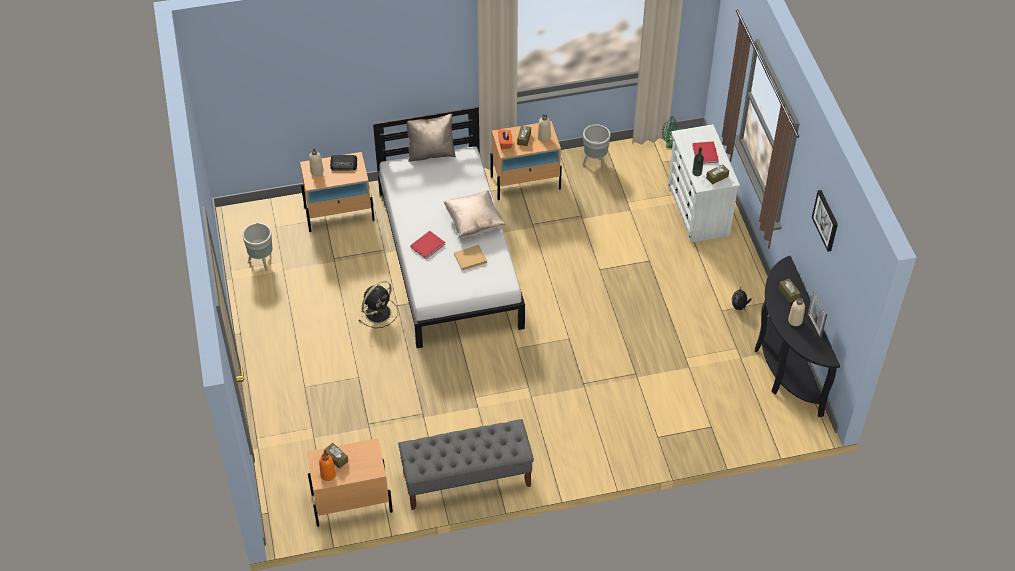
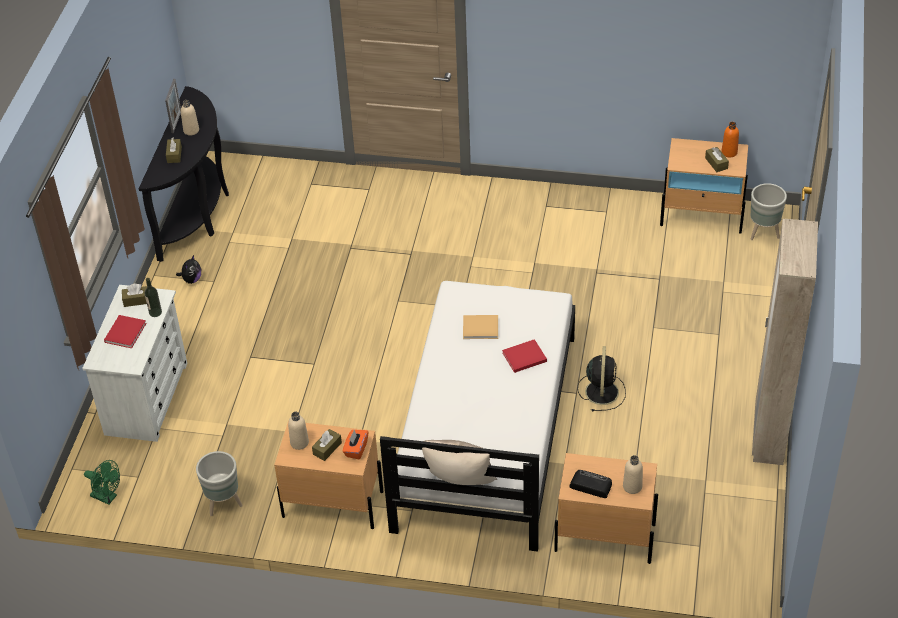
camera: 155 degrees left, 5 degrees down
(247, 315) = (768, 435): none -> beige wardrobe
(261, 262) = (732, 500): grey planter -> grey planter (764, 233)
(379, 312) = (602, 391): black fan -> black fan turned 120 degrees clockwise
(466, 479) = (578, 204): grey bench -> none
(474, 223) = (453, 369): beige pillow -> none
(826, 220) = (130, 57): picture -> none

